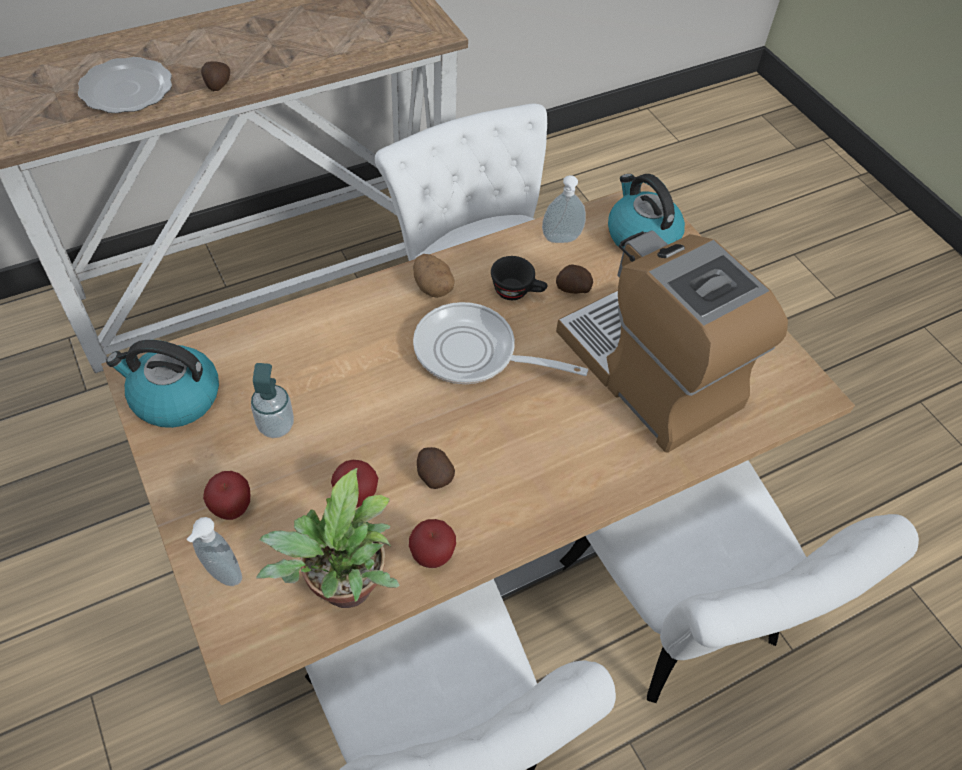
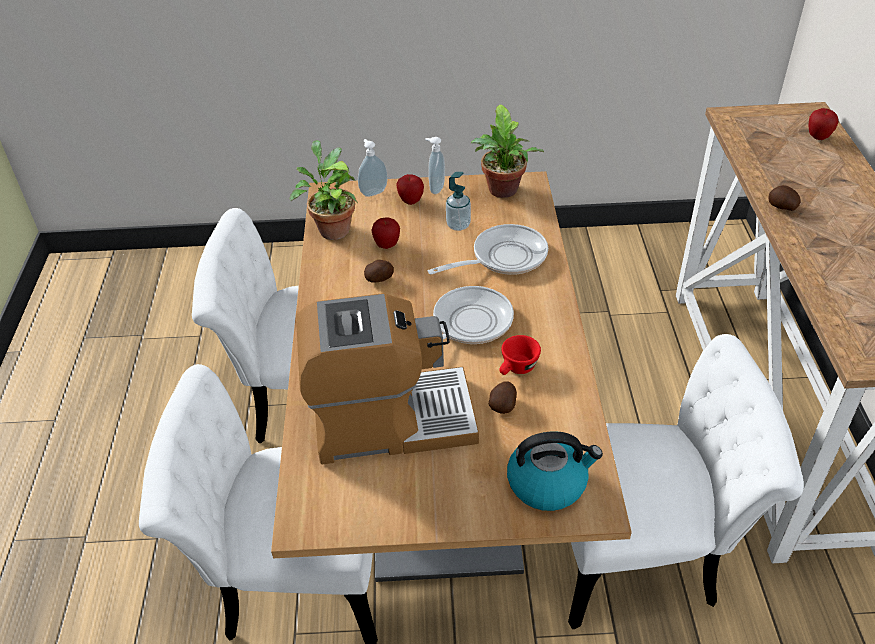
camera: 120 degrees right, 10 degrees down
(127, 88) = (785, 166): plate -> none
(174, 398) = (503, 192): kettle -> potted plant
(330, 355) = (503, 257): none -> frying pan
(432, 286) = (545, 322): potato -> none
(432, 556) = (327, 264): apple -> apple (818, 137)
(517, 291) = (517, 369): black cup -> red cup
(561, 240) = (566, 419): soap dispenser -> soap dispenser (435, 188)

